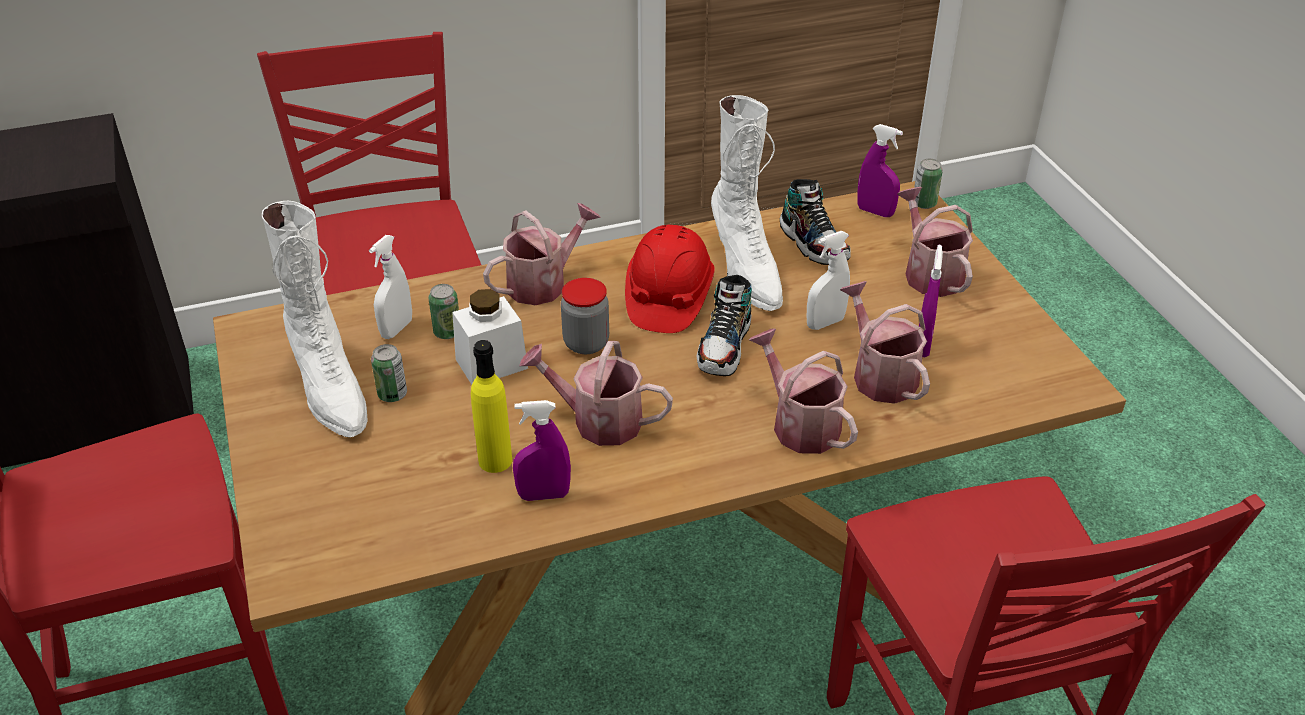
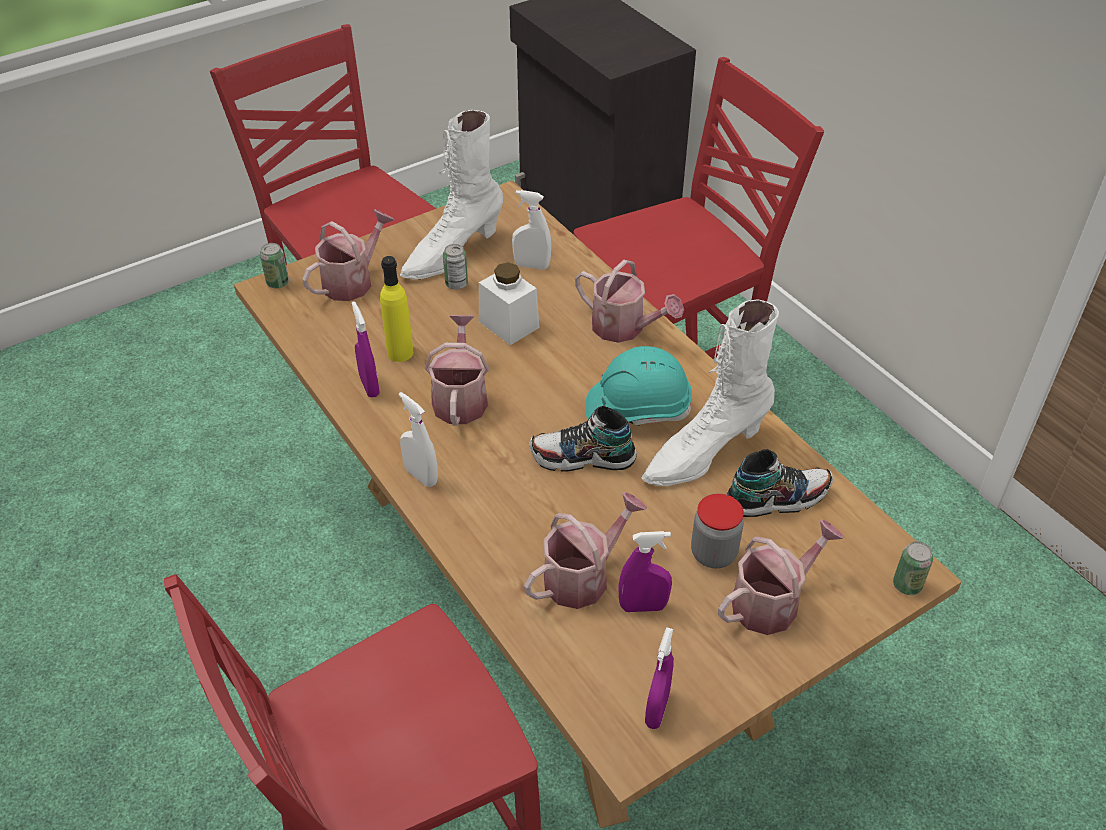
camera: 75 degrees right, 5 degrees up
(447, 332) = (537, 292): can -> can (277, 283)
(586, 343) = (554, 370): jar -> jar (713, 554)
(668, 298) = (637, 408): red hard hat -> turquoise hard hat
(800, 424) = (494, 525): watering can -> watering can (352, 281)
(813, 243) = (776, 498): shoe -> shoe turned 150 degrees counterclockwise
(825, 323) = (647, 524): white spray bottle -> white spray bottle (421, 476)
(875, 212) = (864, 542): purple spray bottle -> purple spray bottle (657, 710)

